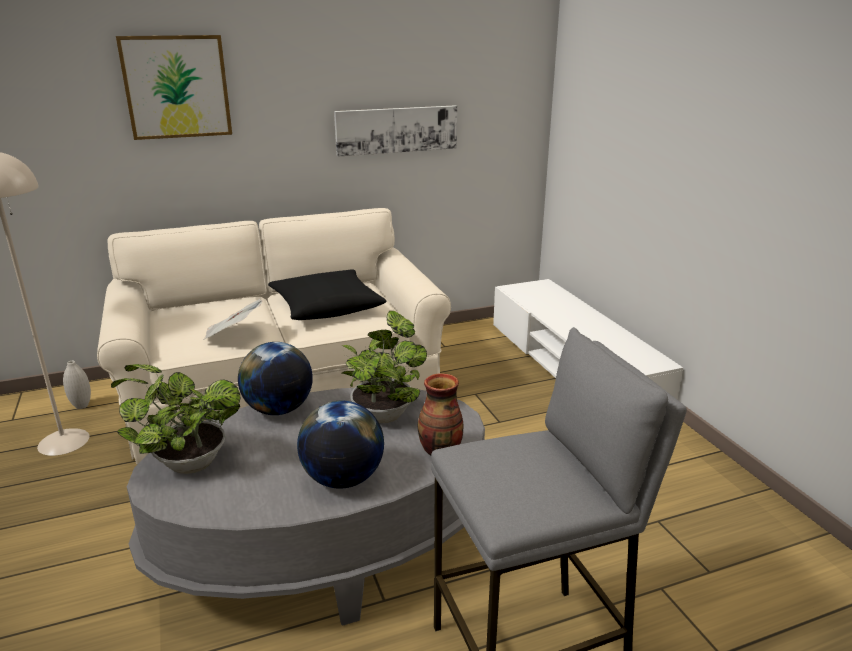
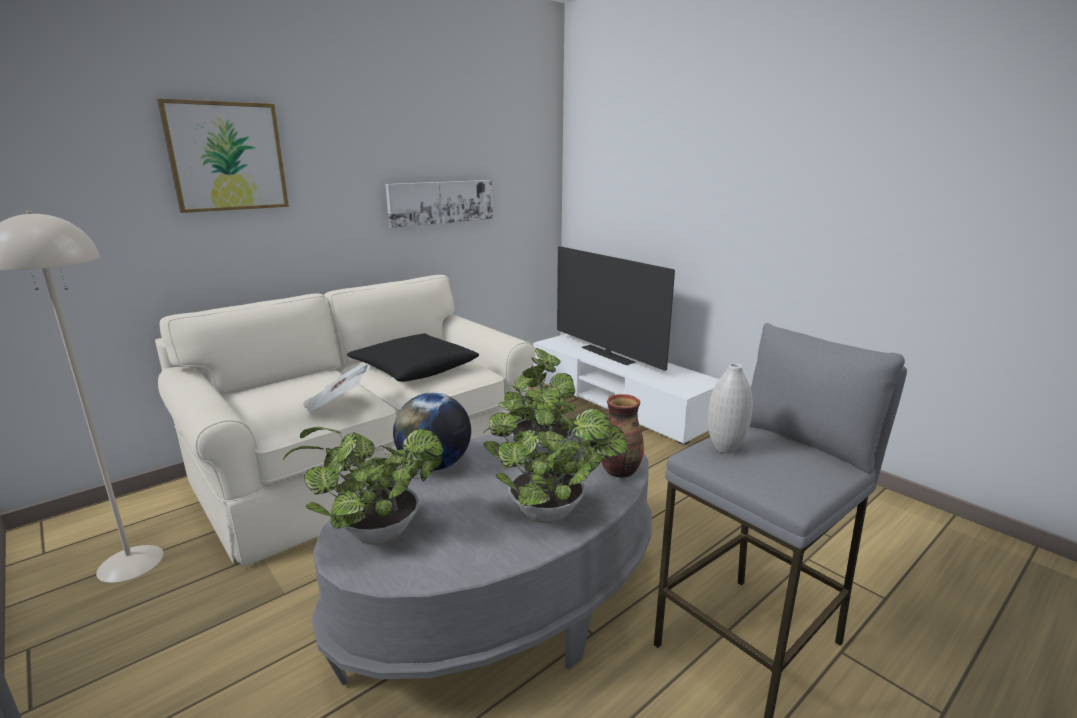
camera: 20 degrees left, 5 degrees down
(82, 406) = (134, 521): white vase -> white vase (725, 448)
(343, 479) = (552, 513): globe -> potted plant
(565, 313) = (607, 355): none -> television

